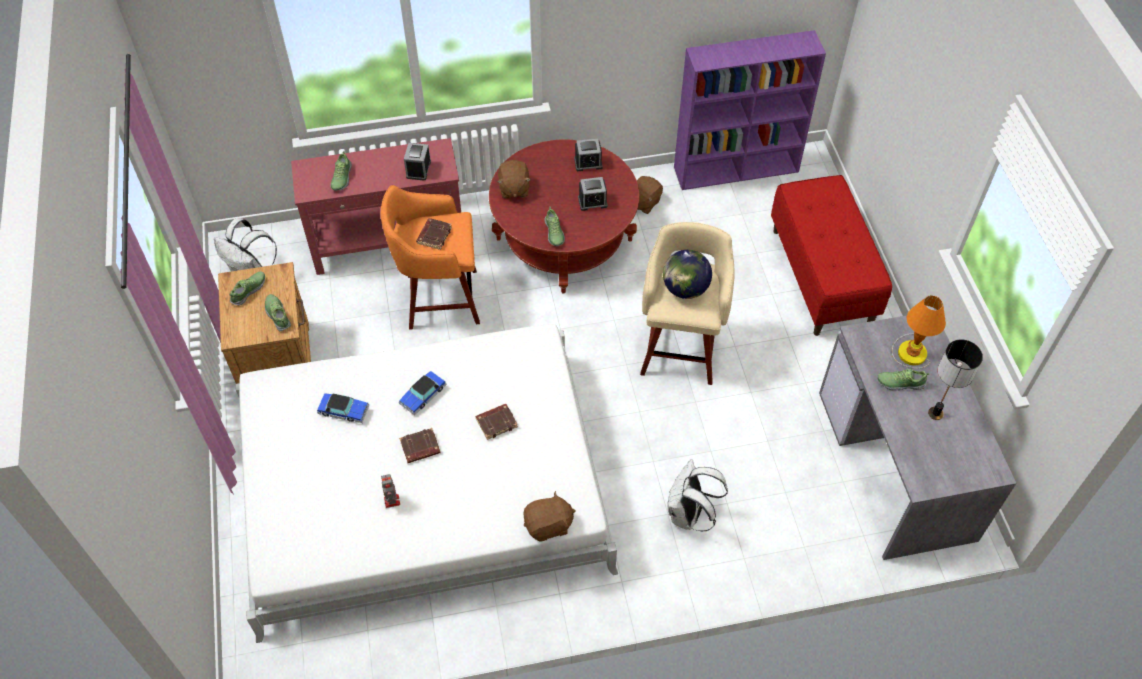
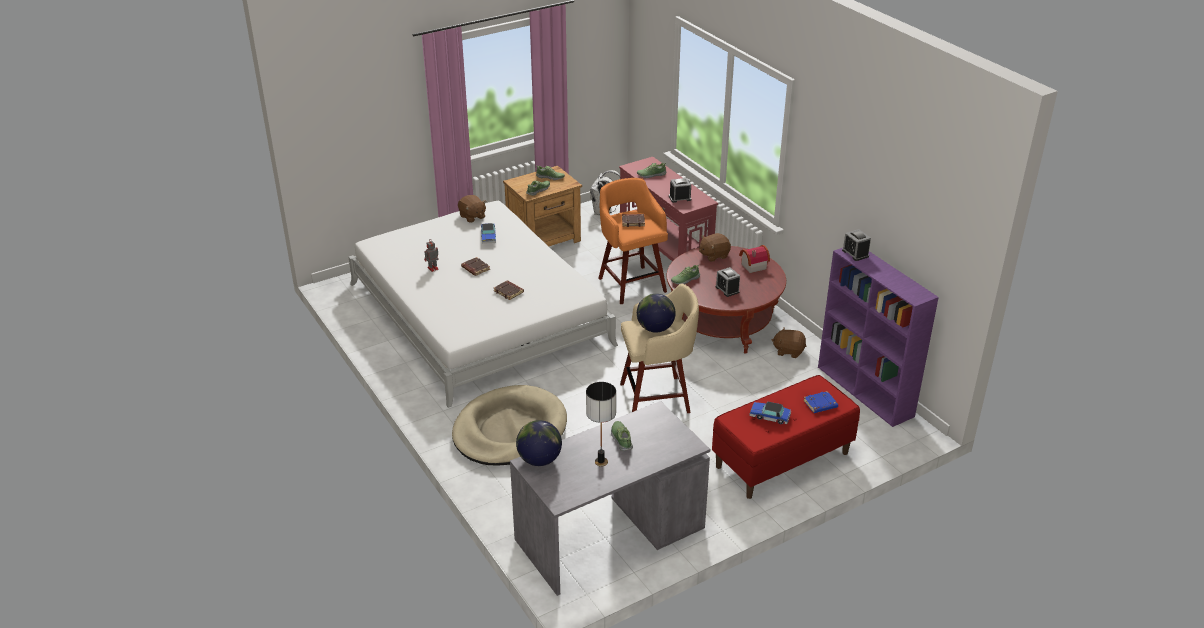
camera: 70 degrees right, 20 degrees down
(423, 395) = (515, 261): toy car -> toy car (769, 416)
(548, 525) = (440, 329): brown plush toy -> brown plush toy (472, 217)
(554, 162) = (752, 266): none -> toy house
(588, 163) = (764, 280): alarm clock -> alarm clock (855, 253)
(688, 515) = (509, 430): white backpack -> beige dog bed
(830, 203) = (820, 405): none -> blue book
(911, 350) = (658, 441): table lamp -> none
(919, 472) = (539, 460): none -> globe

